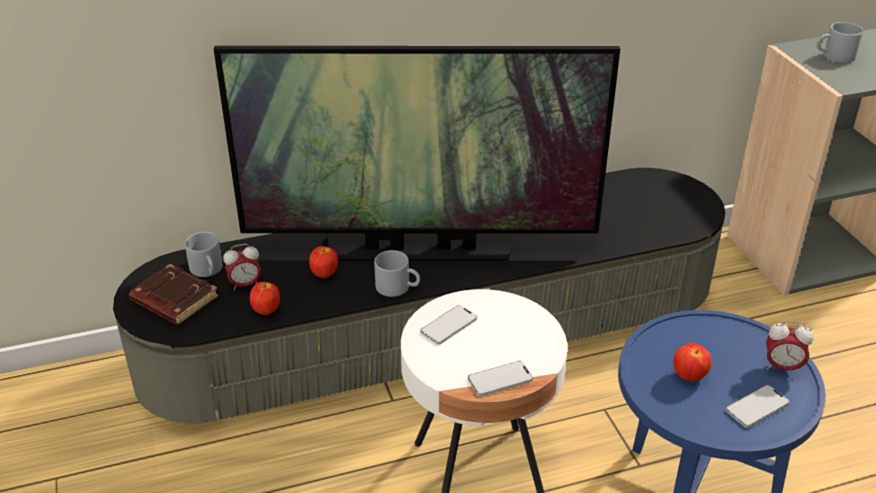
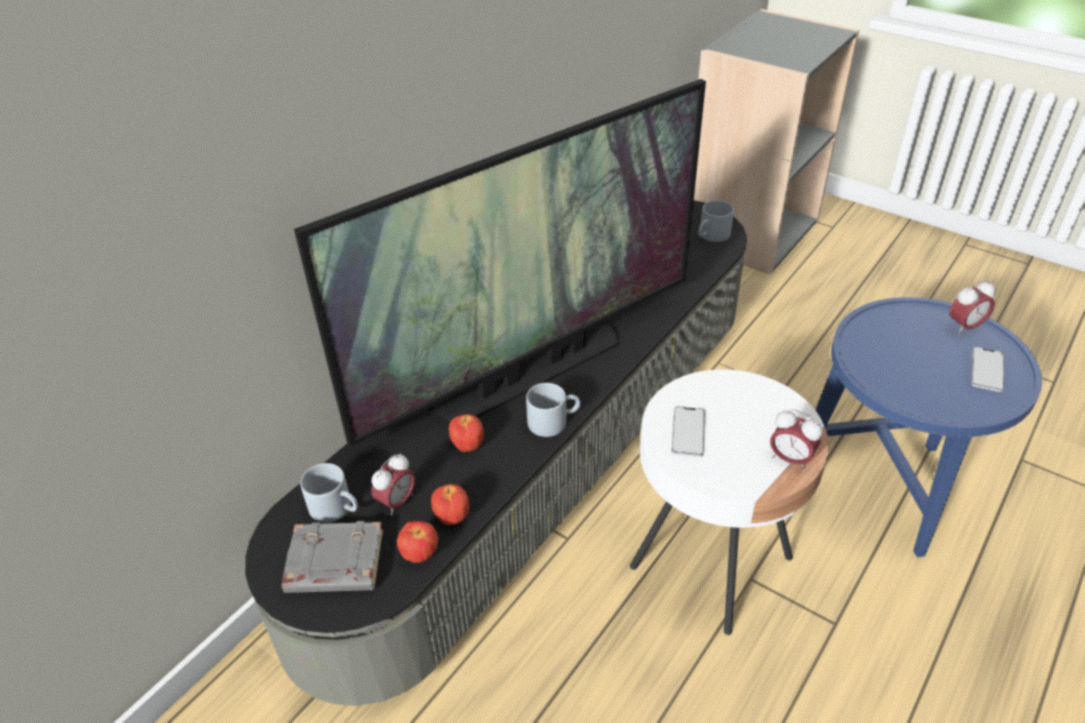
camera: 35 degrees left, 5 degrees up
(173, 300) = (334, 564): brown book -> grey book
(500, 379) = (790, 459): phone -> alarm clock
(689, 376) = (916, 371): apple -> apple (420, 554)
(834, 56) = (761, 43): grey mug -> grey mug (711, 236)

